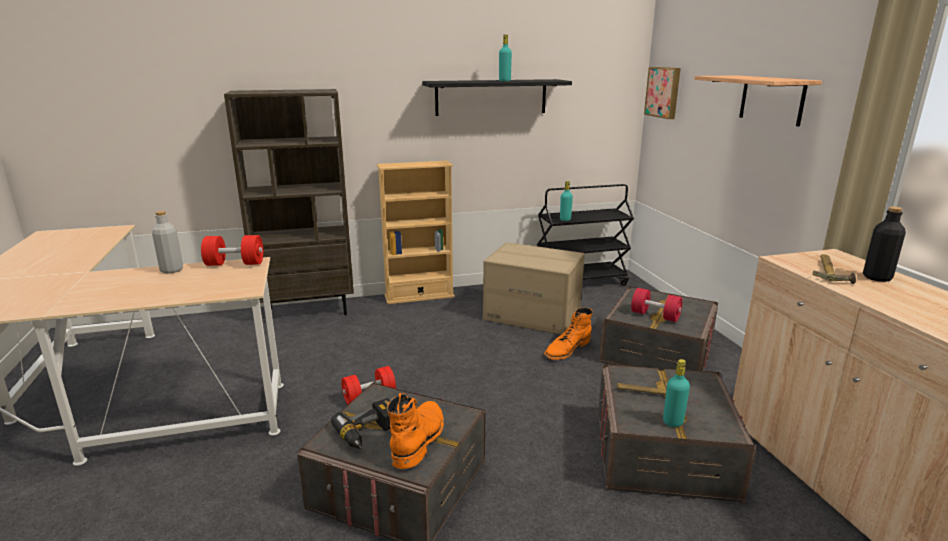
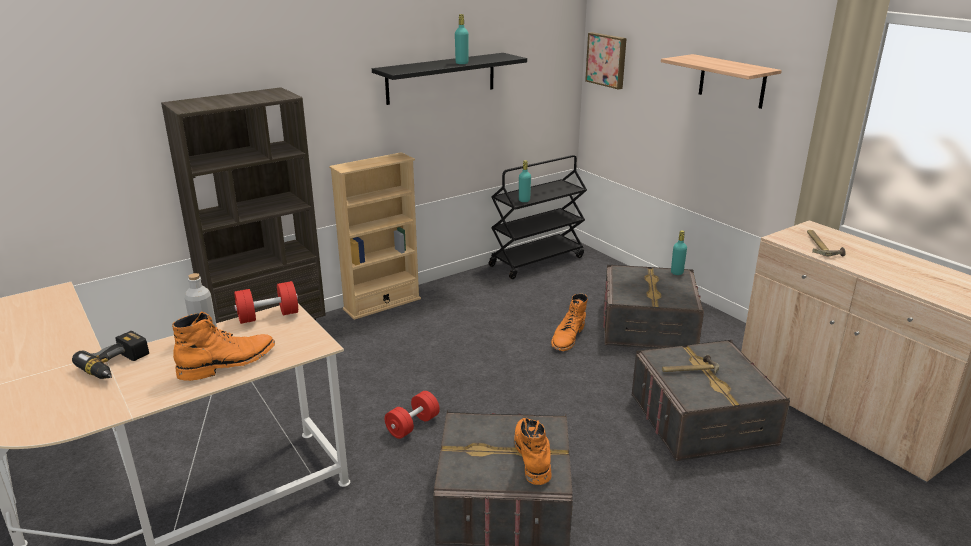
camera: 20 degrees left, 5 degrees up
(162, 291) = (228, 363): none -> orange boot
(370, 433) = (485, 460): power drill -> power drill (118, 366)
(533, 315) = (513, 306): cardboard box -> none
(655, 315) = (650, 293): red dumbbell -> none
(673, 422) = (721, 392): turquoise bottle -> turquoise bottle (677, 272)
(877, 277) = (854, 247): black bottle -> none

